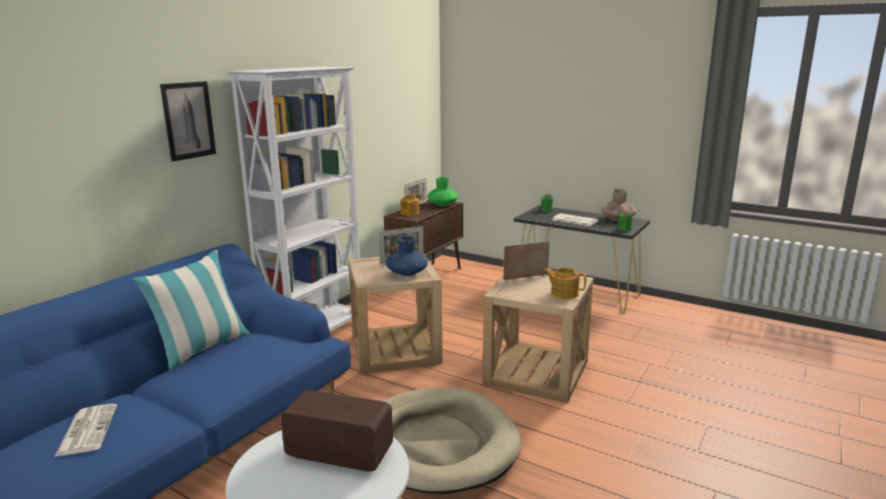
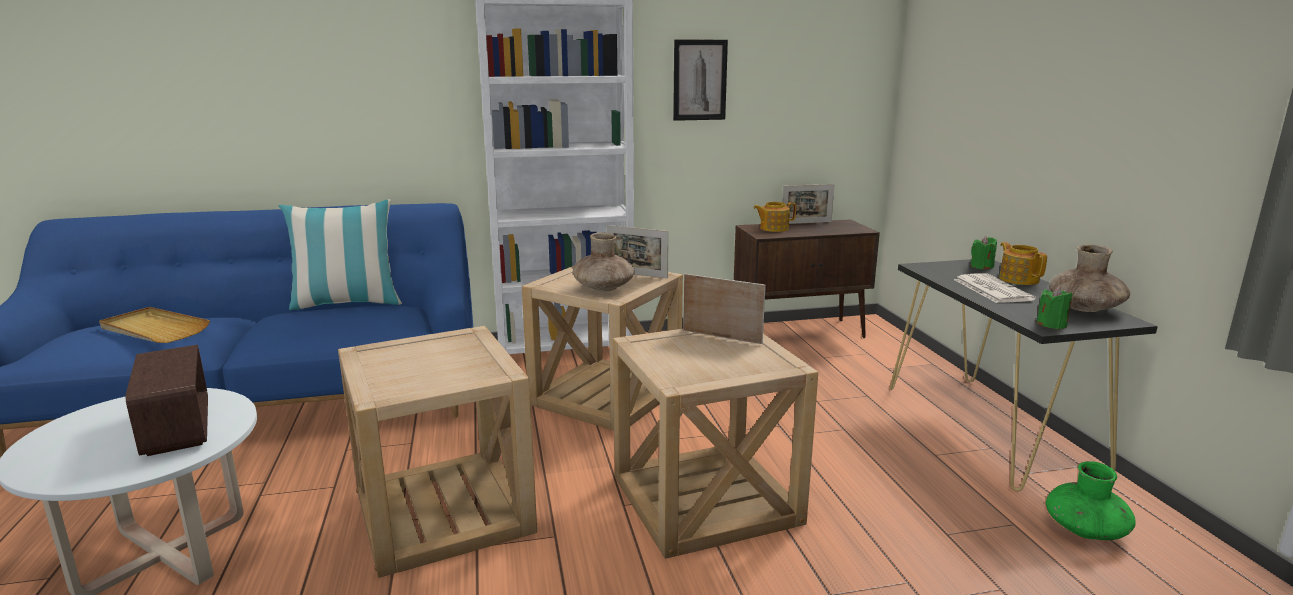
camera: 45 degrees right, 0 degrees up
(87, 430) = (154, 329): newspaper -> beige tray
(188, 120) = (415, 51): picture -> picture (699, 80)
(407, 273) = (604, 288): blue vase -> brown vase
(438, 444) = (444, 512): beige dog bed -> beige side table
(442, 205) = (843, 228): green vase -> green vase (1085, 529)
(564, 293) = (713, 373): teapot -> teapot (1018, 279)

